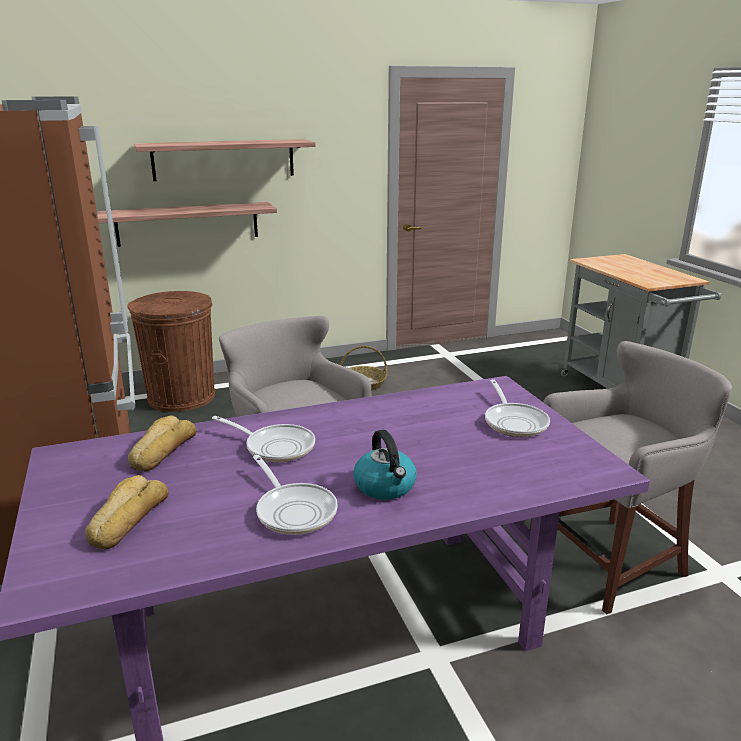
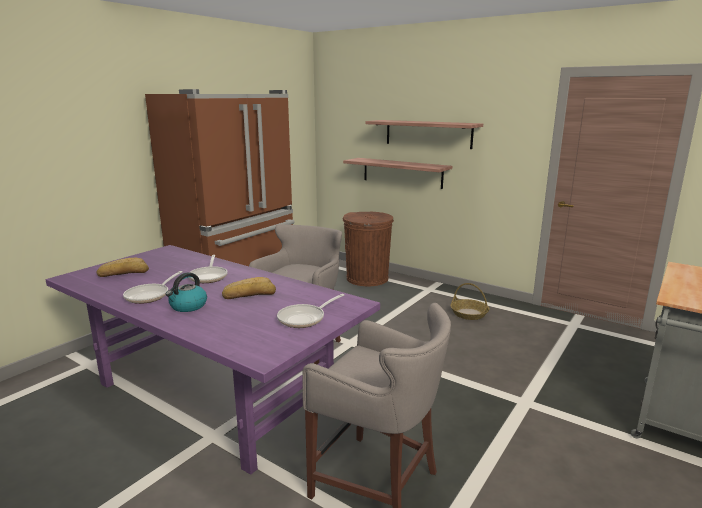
camera: 55 degrees right, 5 degrees down
(161, 450) = (185, 261): bread -> bread (249, 294)

